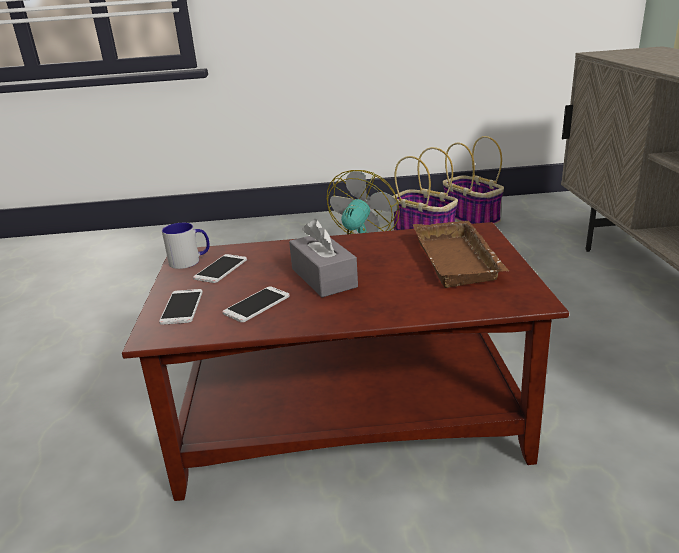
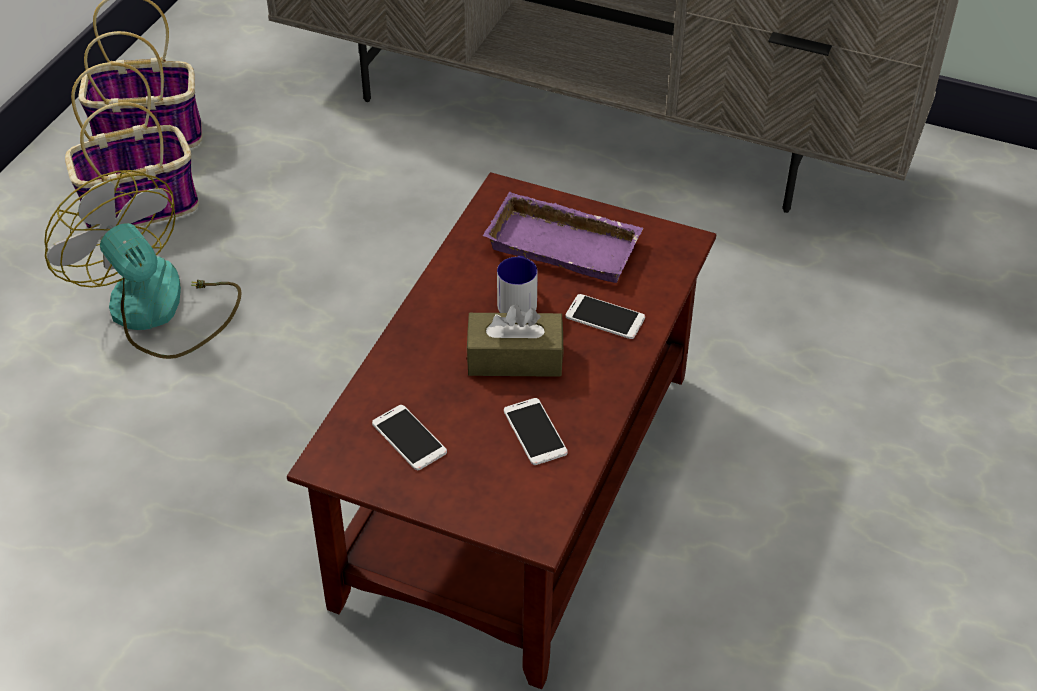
camera: 65 degrees left, 20 degrees up
(182, 307) = (488, 497): phone -> phone (605, 317)
(190, 261) = (354, 461): mug -> mug (518, 300)
(323, 278) = (515, 358): grey tissue box -> brown tissue box
(460, 261) = (566, 244): brown tray -> purple tray

